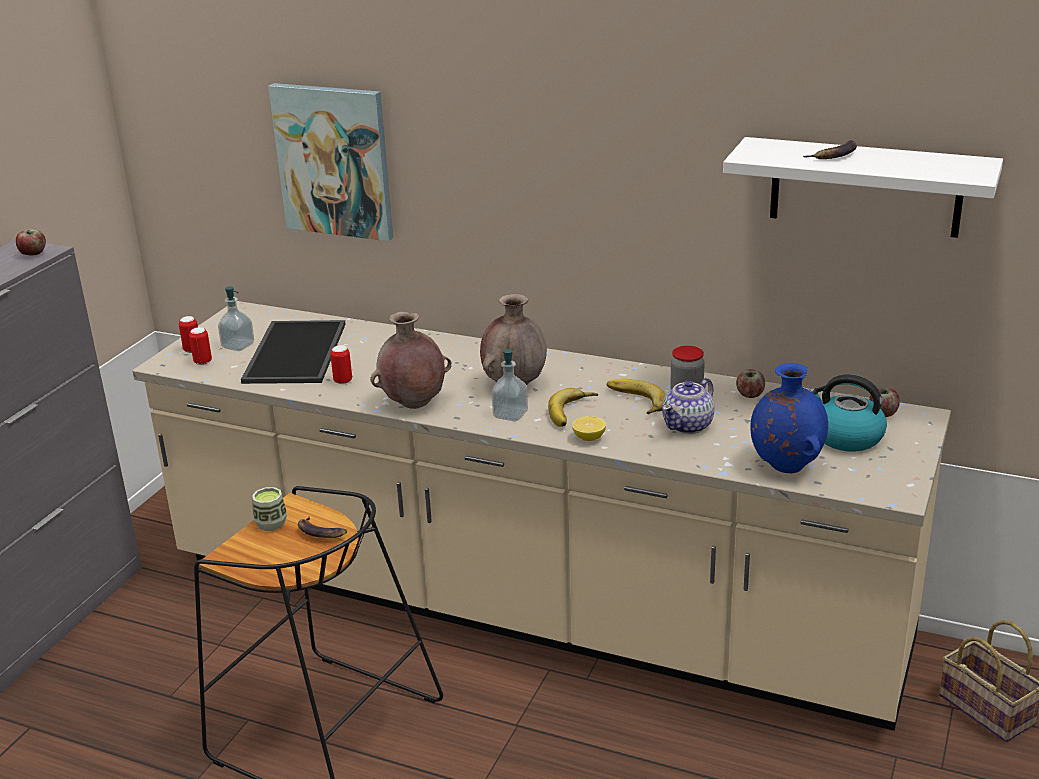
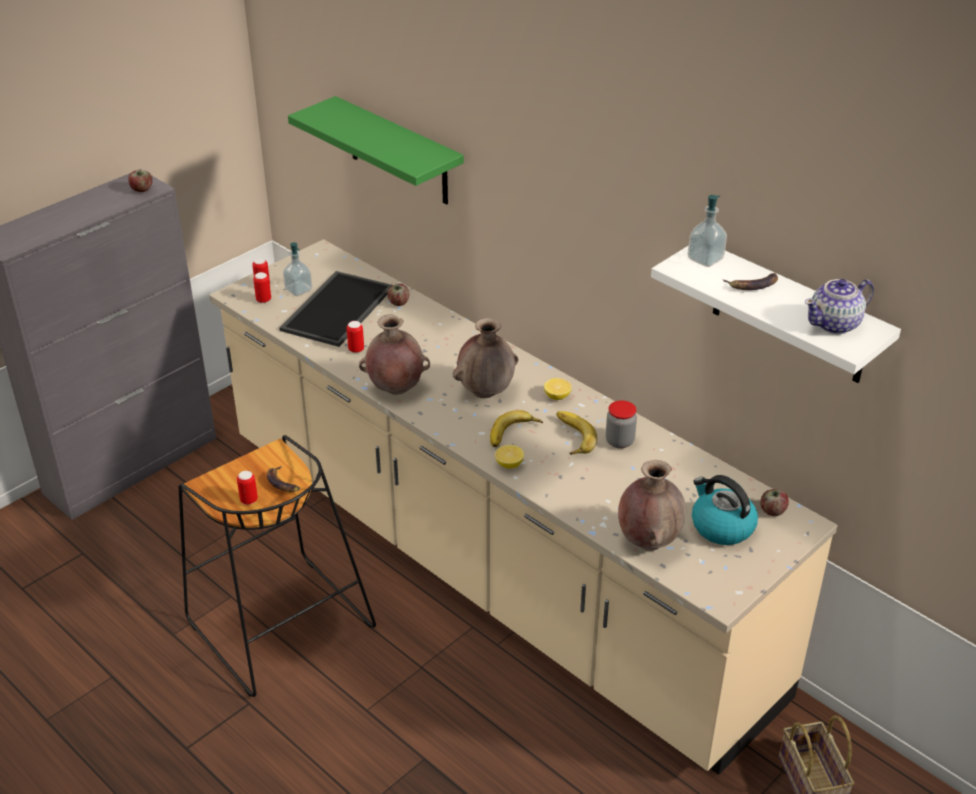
camera: 20 degrees right, 10 degrees up
(271, 523) = (251, 464): cup -> none
(291, 558) = (249, 500): none -> can
(334, 161) = (398, 152): picture -> green shelf
(510, 414) = (463, 422): soap dispenser -> soap dispenser (705, 259)
(592, 373) = (557, 396): none -> lemon
(688, 425) = (598, 475): teapot -> teapot (835, 324)
(750, 395) = (672, 458): apple -> apple (398, 303)
(785, 466) = (648, 541): blue vase -> brown vase

